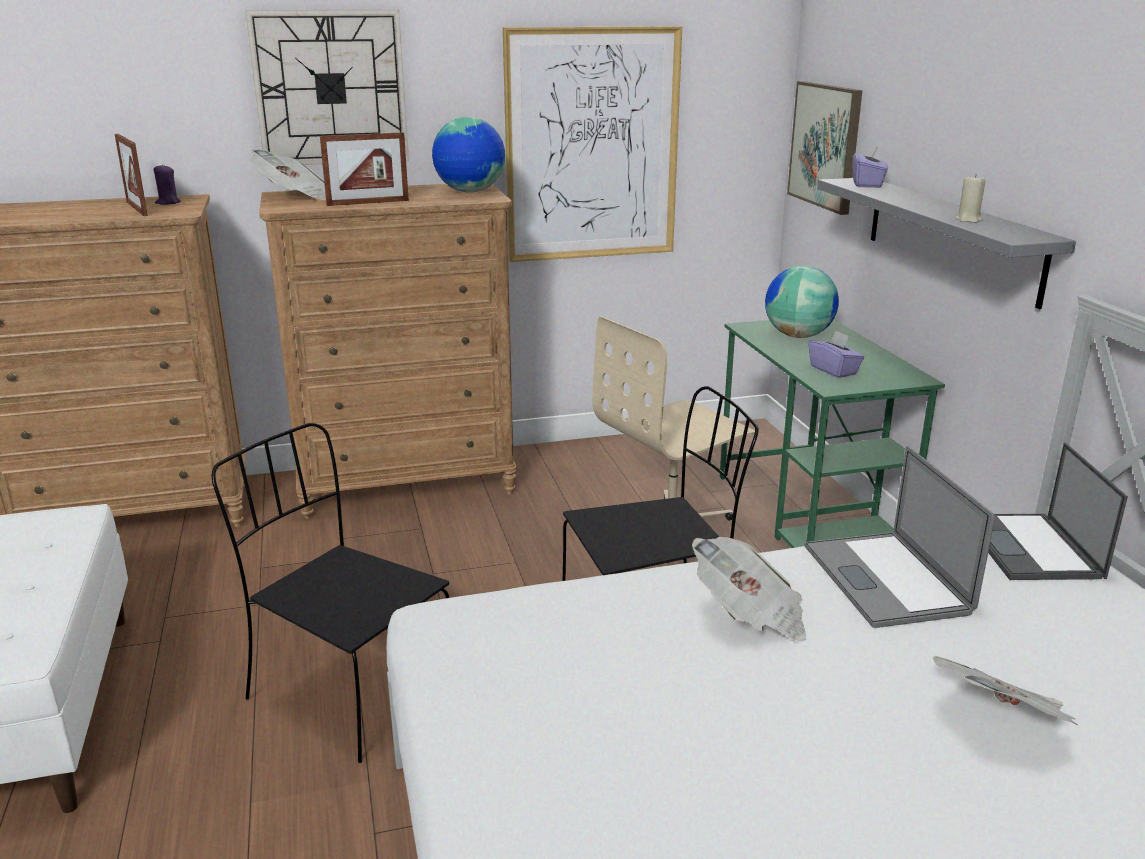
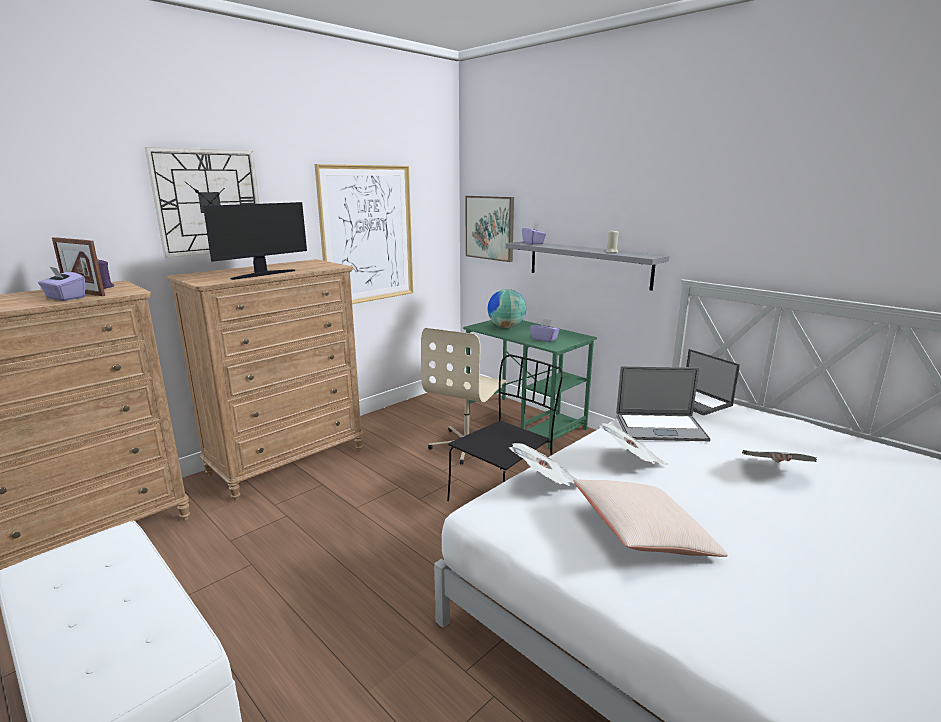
camera: 30 degrees left, 5 degrees down
(108, 214) = (65, 298): none -> purple tissue box
(295, 196) = (200, 275): newspaper -> newspaper (545, 482)
(348, 689) = (367, 593): black chair -> none
(368, 203) = (263, 274): picture frame -> monitor
(470, 192) = (317, 264): globe -> none
(612, 729) = (643, 535): none -> beige pillow
(885, 579) = (660, 428): laptop -> laptop turned 45 degrees counterclockwise

